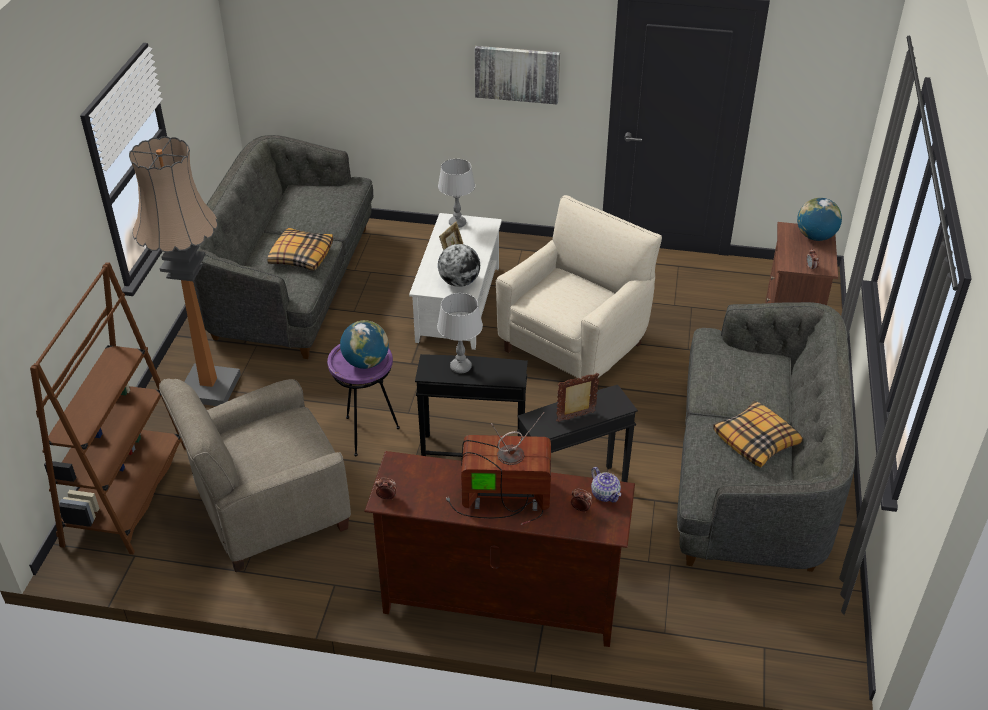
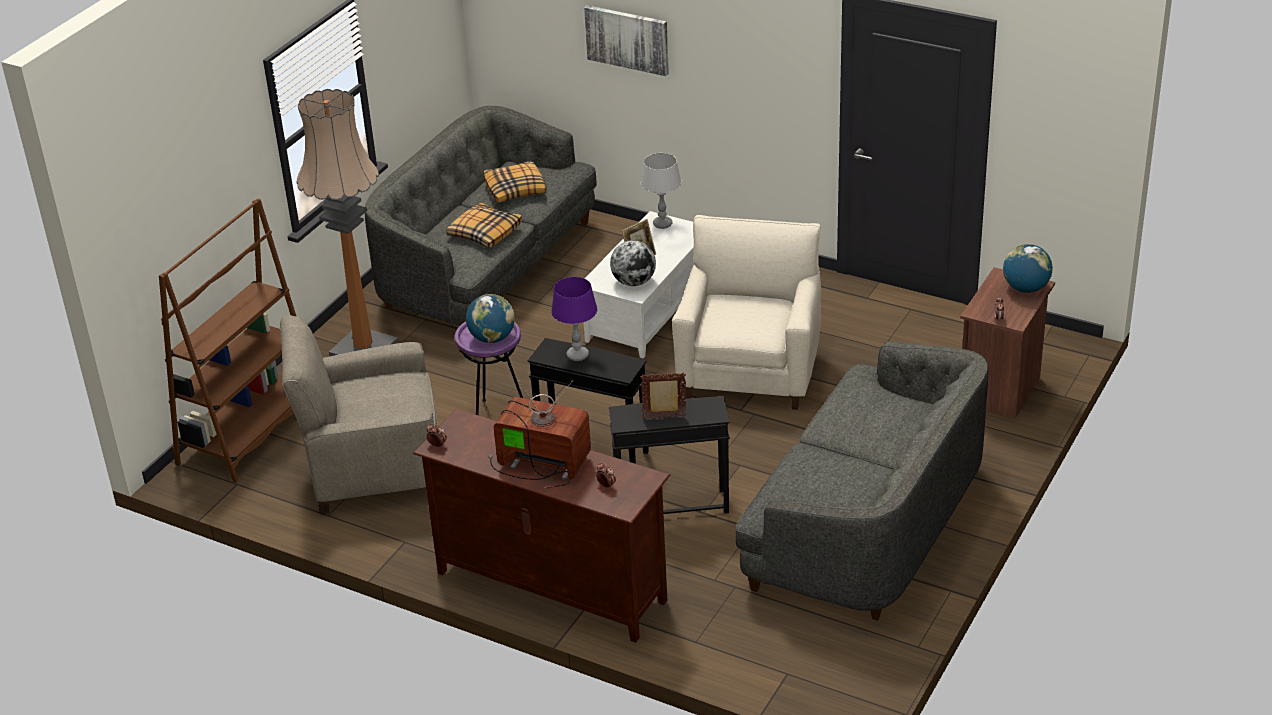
camera: 20 degrees right, 5 degrees down
(461, 367) = (577, 355): grey table lamp -> purple table lamp
(517, 74) = (744, 70): picture -> picture (627, 39)
(575, 345) = (750, 371): beige armchair -> beige armchair turned 45 degrees counterclockwise
(605, 494) = (636, 478): teapot -> none
(756, 440) = (848, 475): pillow -> pillow (516, 189)

